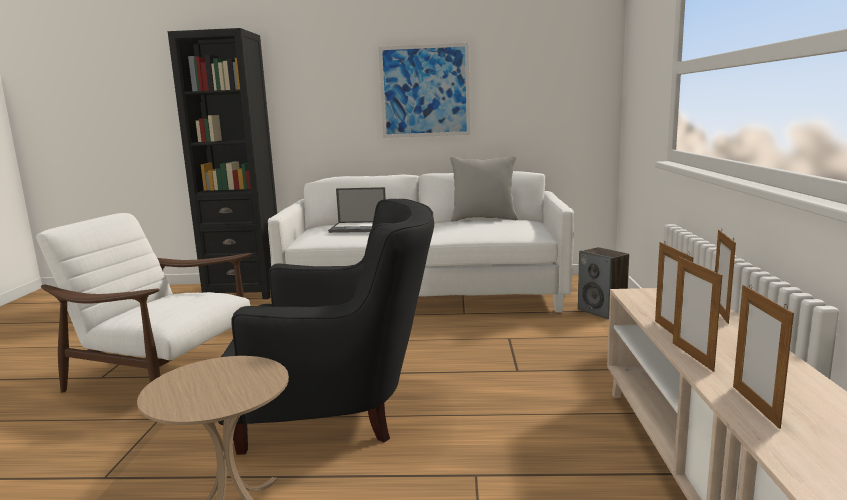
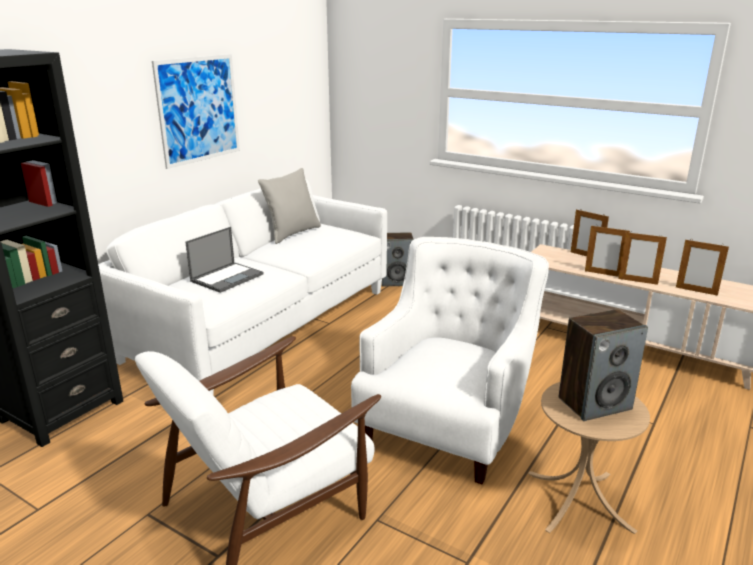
camera: 60 degrees left, 10 degrees up
(223, 383) = (594, 403): none -> speaker
(338, 409) = (448, 423): black armchair -> white armchair

